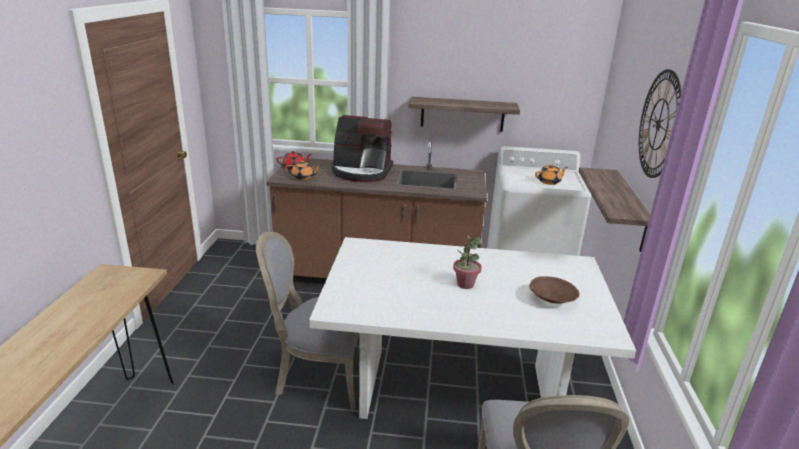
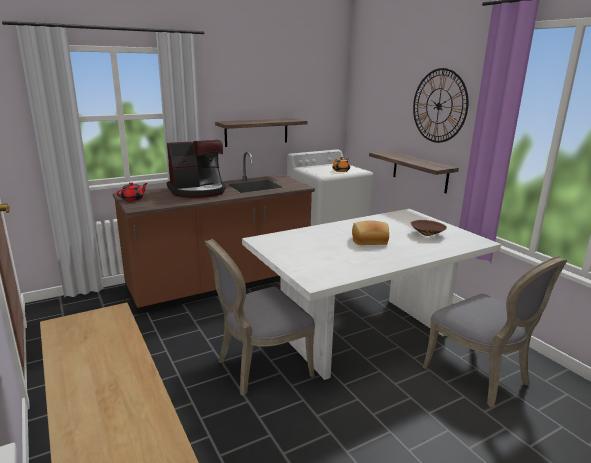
camera: 35 degrees left, 5 degrees down
(303, 178) = (156, 204): orange teapot -> none
(465, 284) = (369, 241): potted plant -> bread

